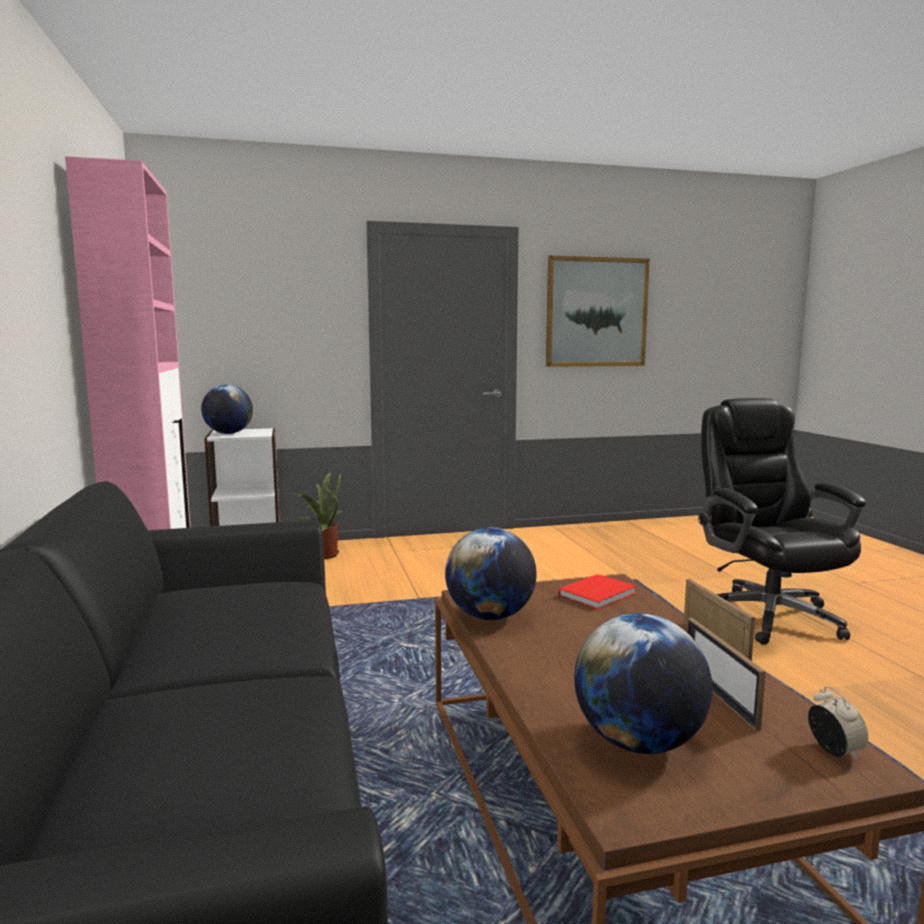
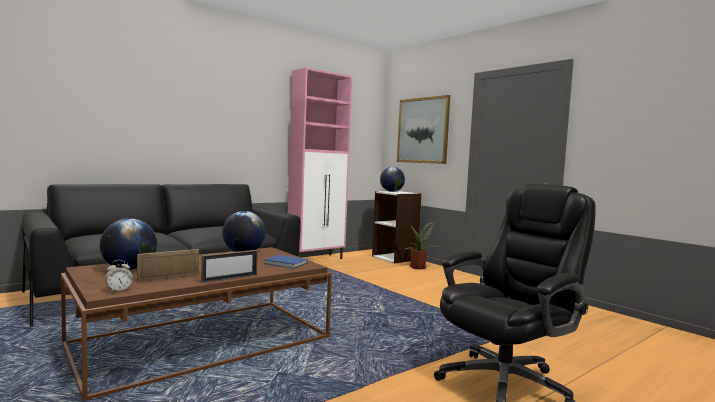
camera: 65 degrees right, 5 degrees down
(596, 312) = (642, 121): picture -> picture (423, 130)
(599, 594) = (286, 263): red book -> blue book

